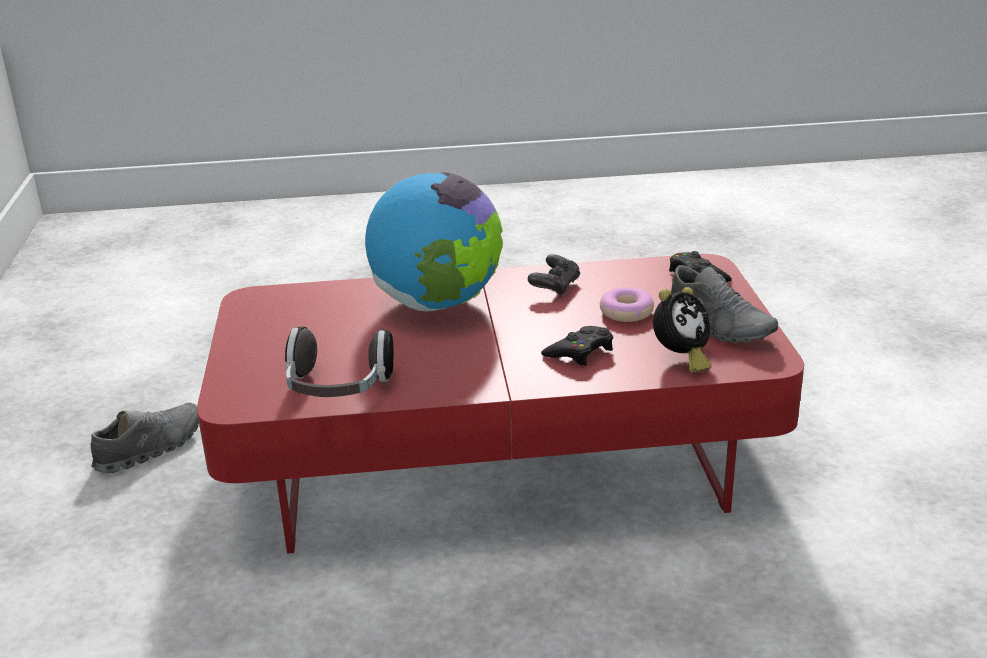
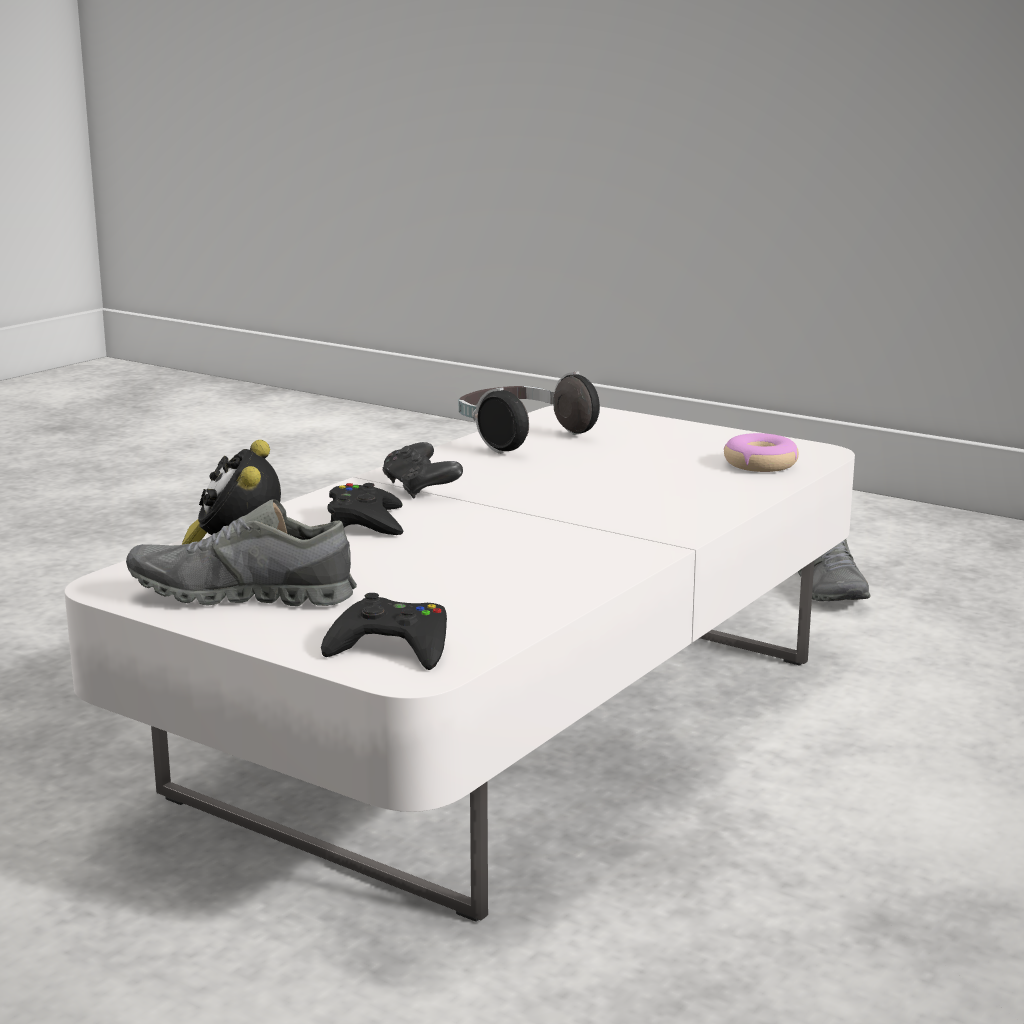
camera: 130 degrees right, 10 degrees down
(437, 304) = (628, 505): globe -> none
(497, 459) = (511, 723): red coffee table -> white coffee table
(555, 287) = (548, 563): black game controller -> black game controller (421, 488)
(626, 312) = (395, 569): donut -> donut (760, 464)

